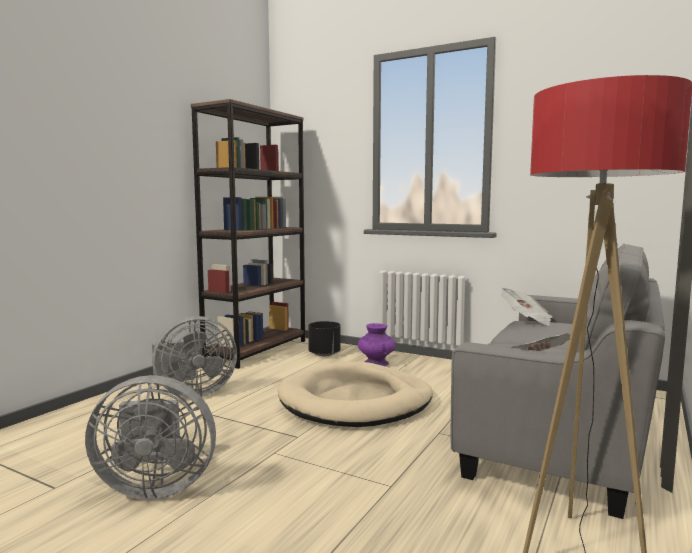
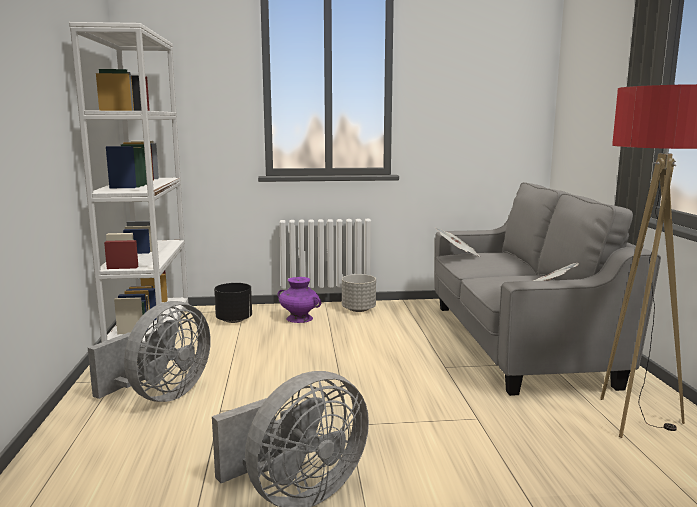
camera: 35 degrees left, 5 degrees up
(257, 350) = (150, 331): brown bookcase -> white bookcase
(356, 401) = (340, 358): beige dog bed -> none
(440, 366) = (358, 309): none -> grey planter

